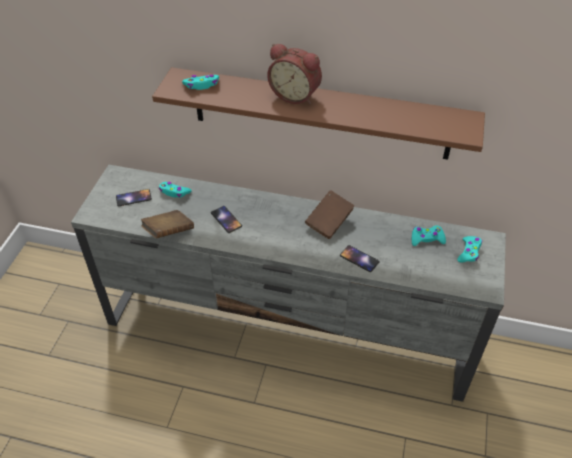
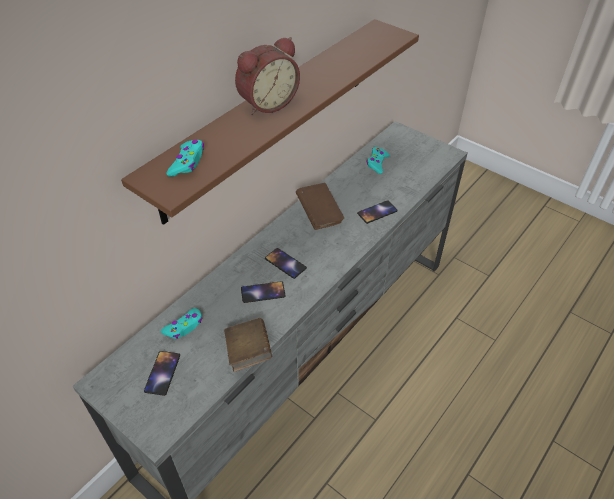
camera: 65 degrees left, 0 degrees up
(262, 221) = (285, 263): none -> phone
(469, 252) = (405, 147): turquoise game controller -> none

